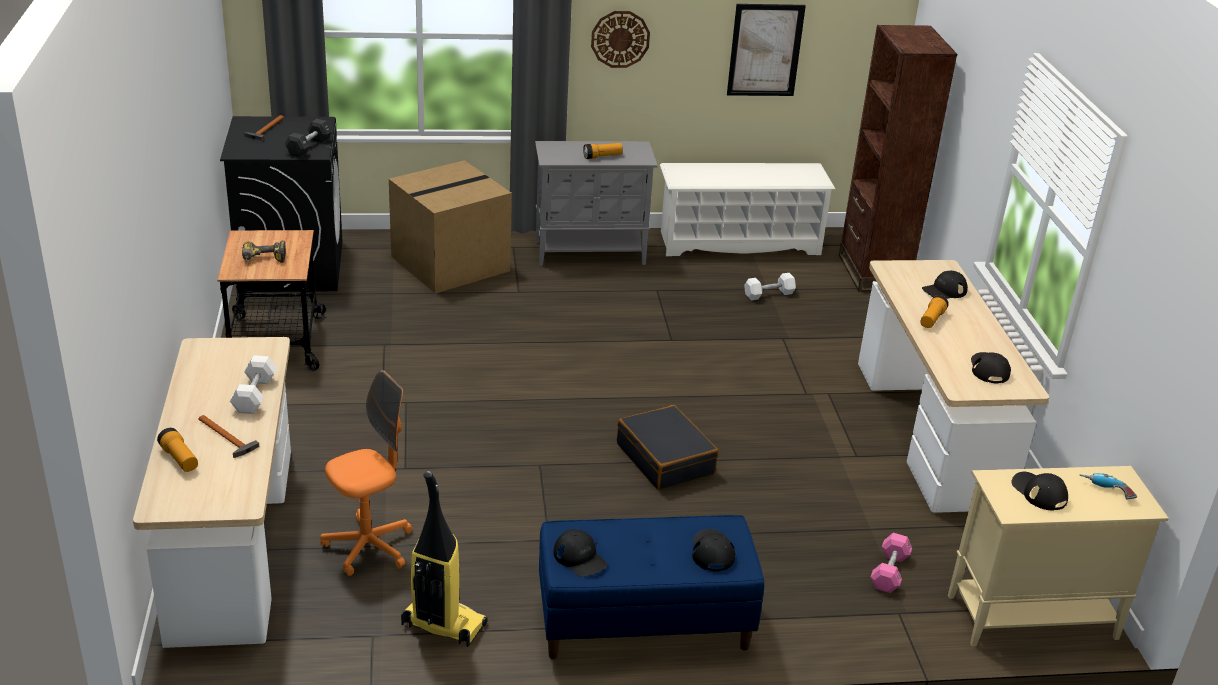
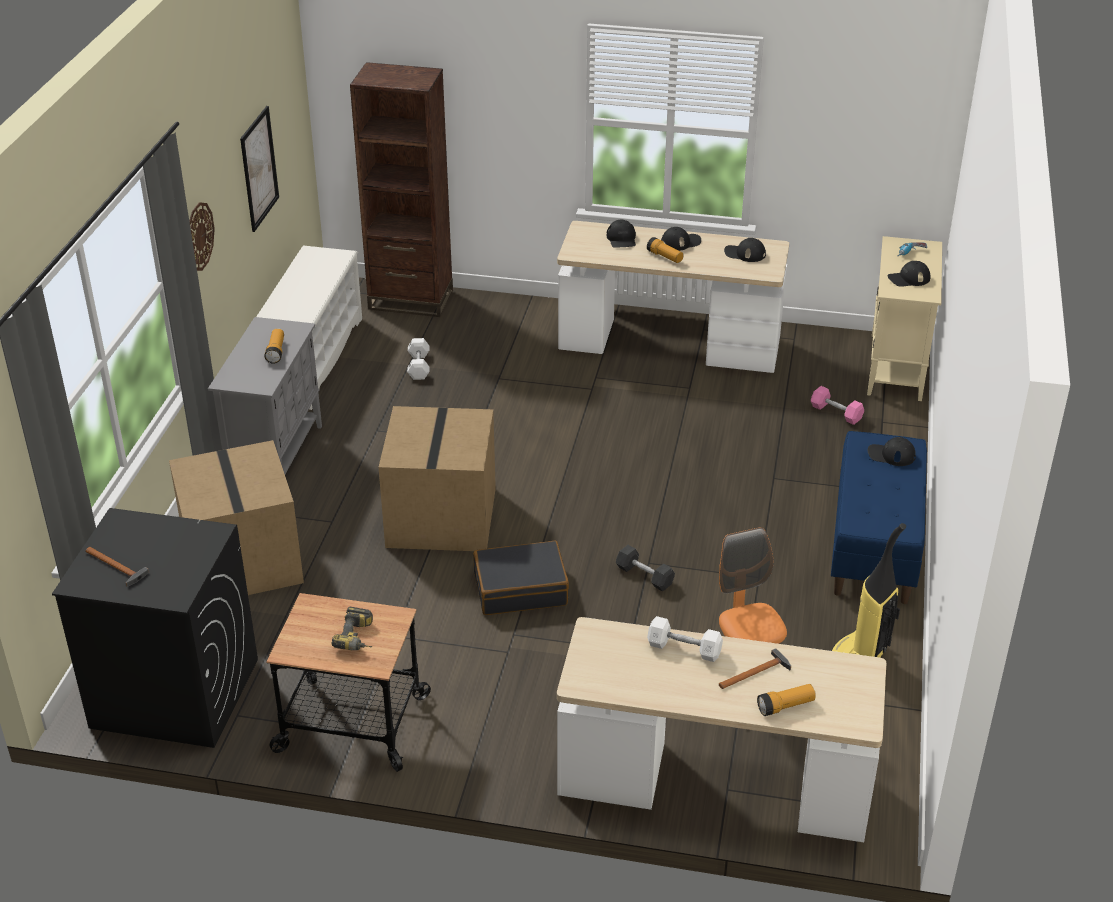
camera: 70 degrees left, 5 degrees up
(309, 147) = (191, 536): black dumbbell -> black dumbbell (644, 576)
(552, 340) = (440, 516): none -> cardboard box
(580, 558) = (889, 521): black cap -> black cap (680, 242)
(666, 459) = (663, 487): black suitcase -> black suitcase (520, 589)

